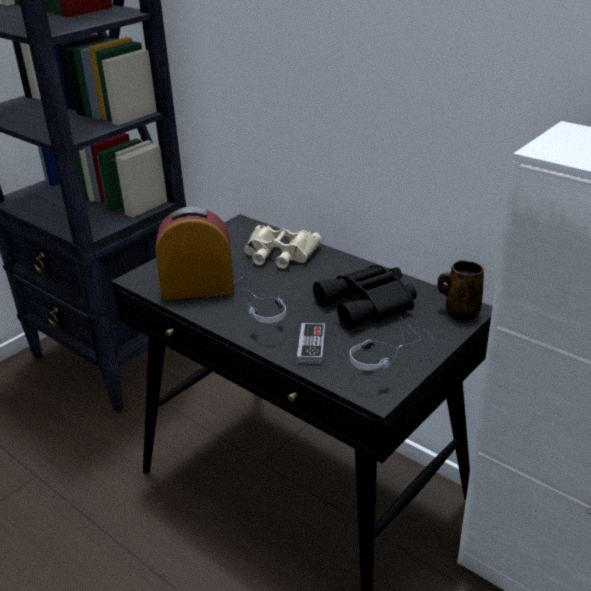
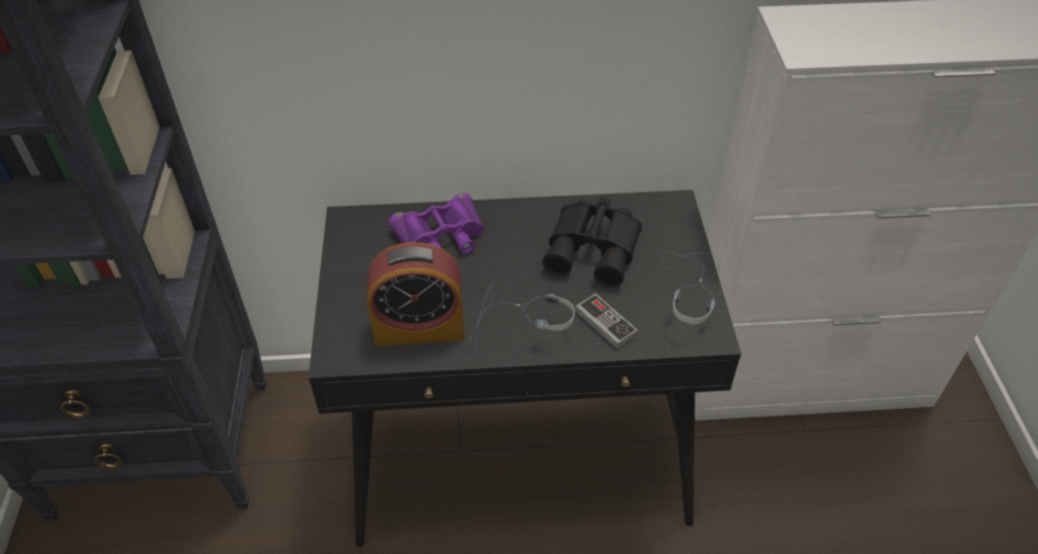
camera: 45 degrees left, 15 degrees up
(198, 289) = (419, 328): alarm clock -> alarm clock turned 135 degrees counterclockwise
(279, 254) = (441, 236): beige binoculars -> purple binoculars
(460, 312) = (671, 212): brown mug -> none

